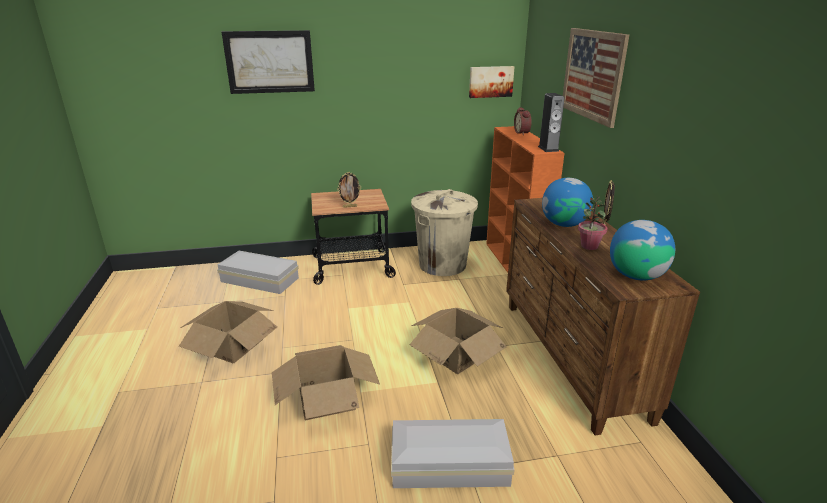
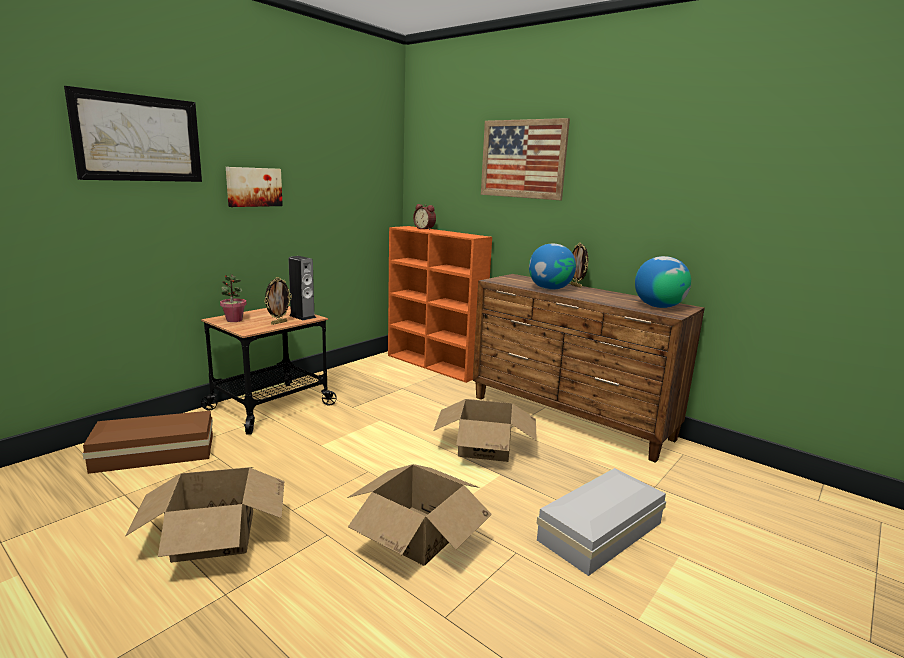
camera: 40 degrees left, 10 degrees down
(260, 280) = (156, 453): white storage box -> brown storage box
(443, 264) = (370, 381): beige trash can -> none
(490, 81) = (379, 180): picture -> picture (253, 187)
(548, 149) = (474, 235): speaker -> speaker (302, 316)
(589, 246) = (595, 297): potted plant -> potted plant (234, 320)

